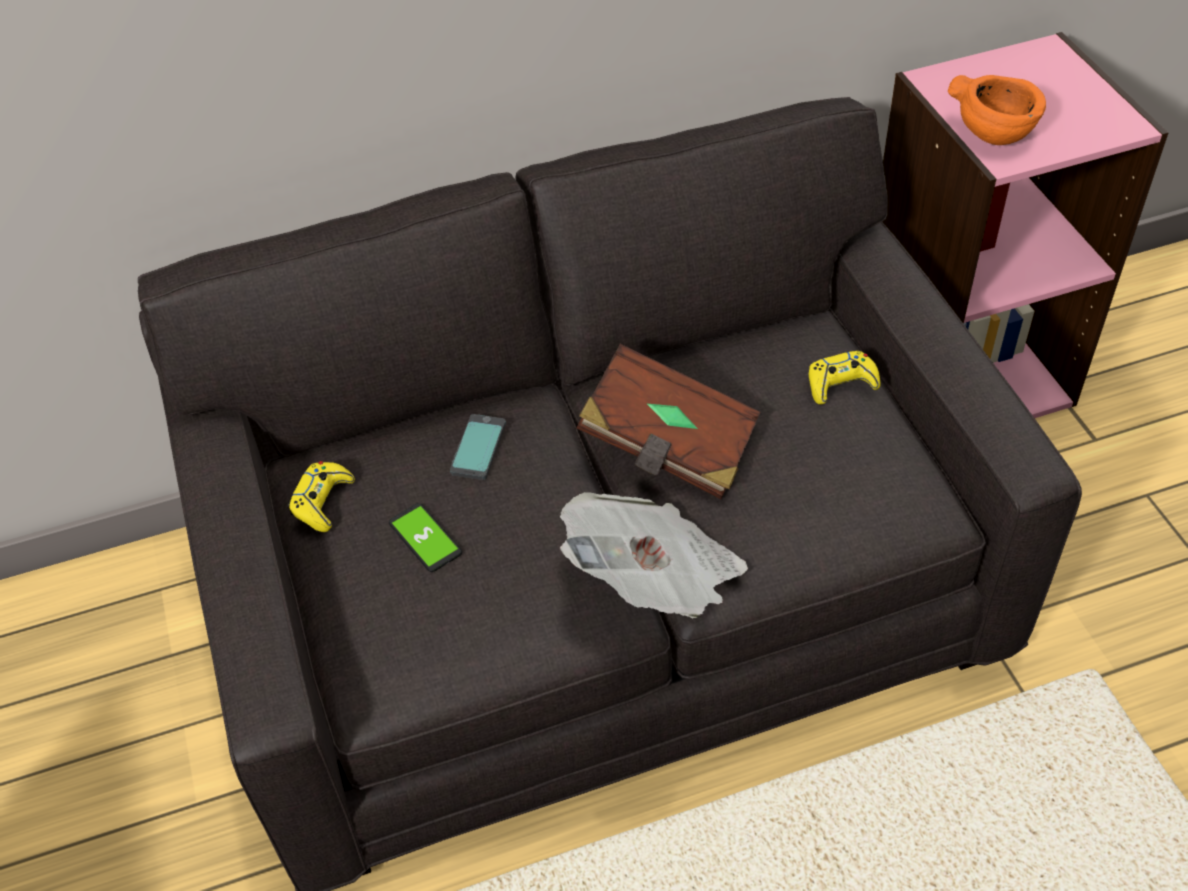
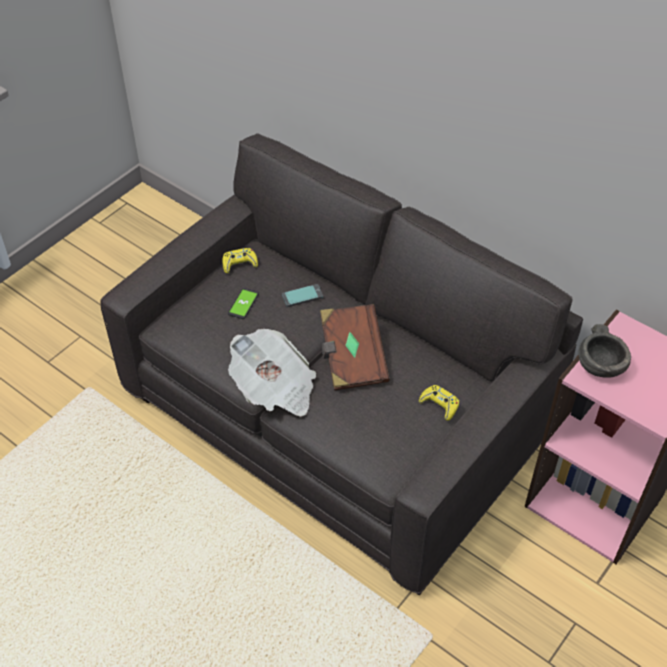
camera: 55 degrees right, 0 degrees up
(995, 132) = (601, 366): orange bowl -> grey bowl

